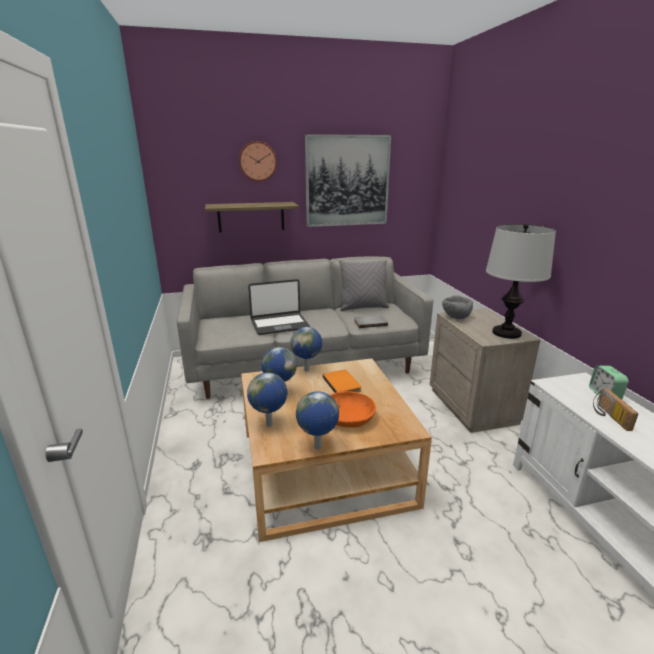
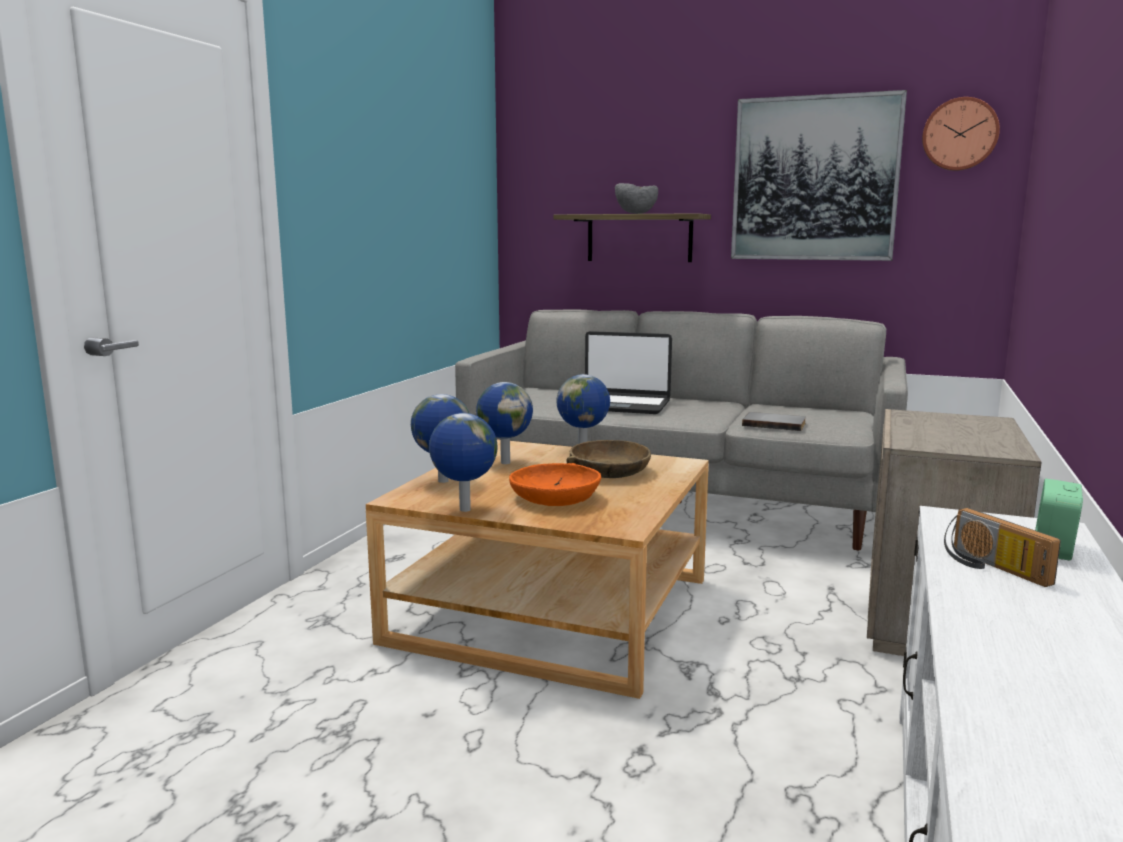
camera: 35 degrees right, 10 degrees down
(257, 161) = (657, 147): wall clock -> wall clock (959, 134)
(343, 384) = (609, 471): orange book -> brown bowl
(363, 307) = (798, 409): grey pillow -> none
(455, 317) = (910, 417): grey bowl -> grey bowl (635, 214)
(506, 333) = (979, 444): table lamp -> none
(608, 416) = (991, 568): radio -> radio turned 60 degrees counterclockwise

